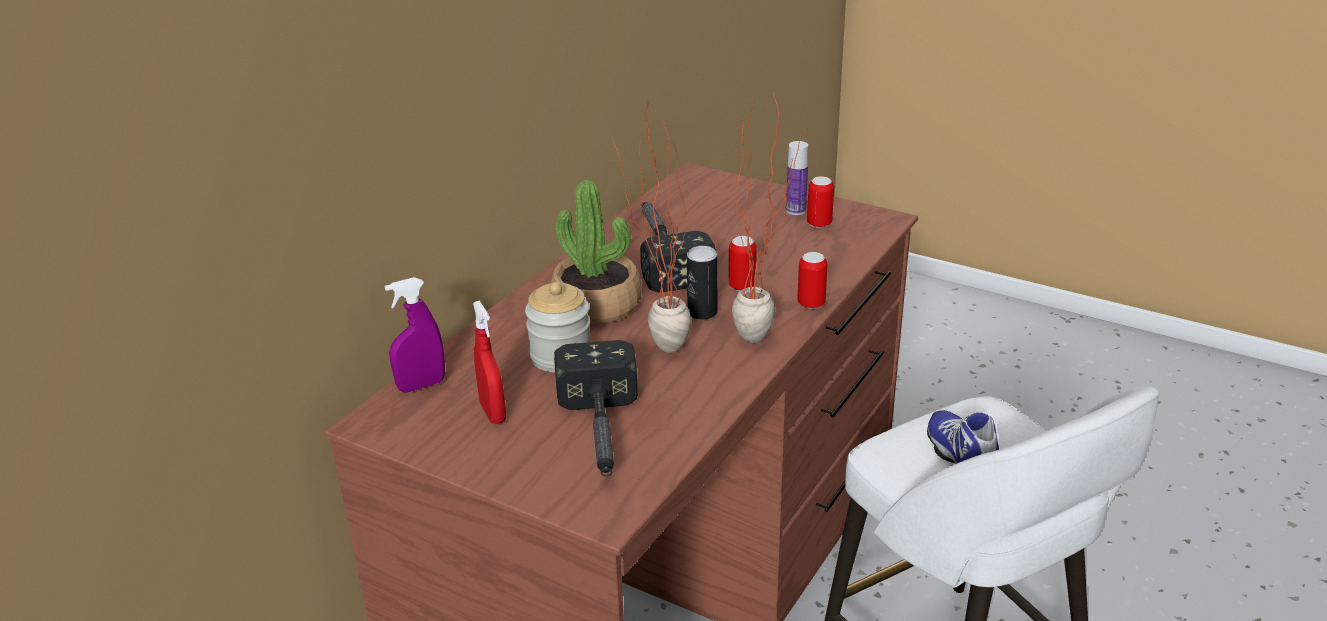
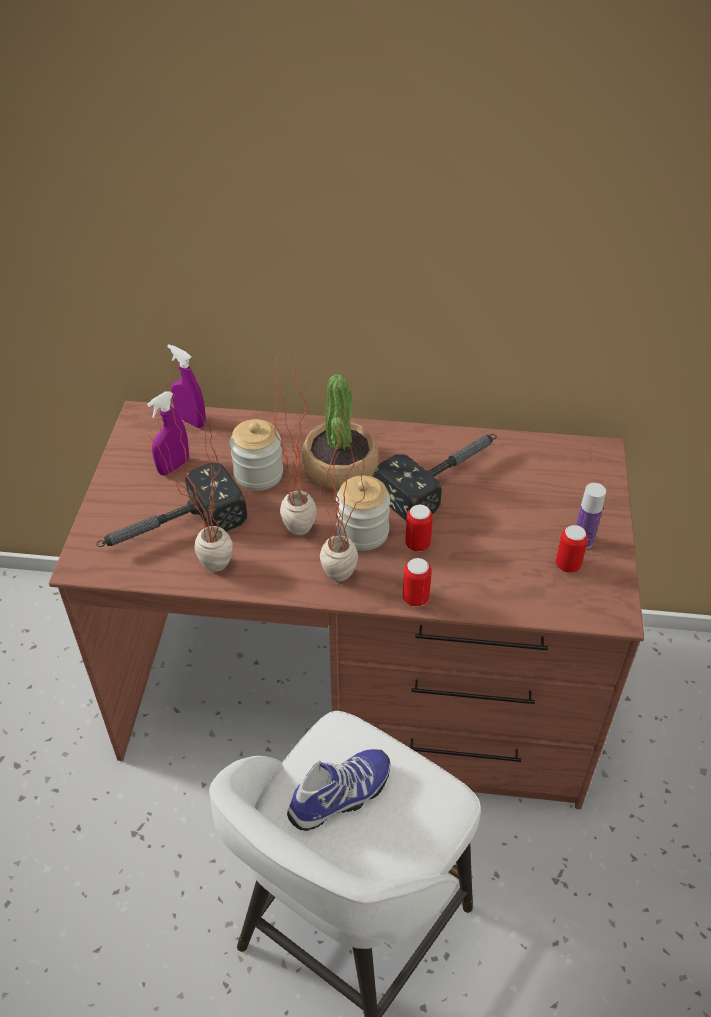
camera: 65 degrees right, 15 degrees up
(493, 413) = (173, 467): red spray bottle -> purple spray bottle
(679, 420) = (204, 566): none -> potted plant
(702, 312) = (362, 532): can -> jar

